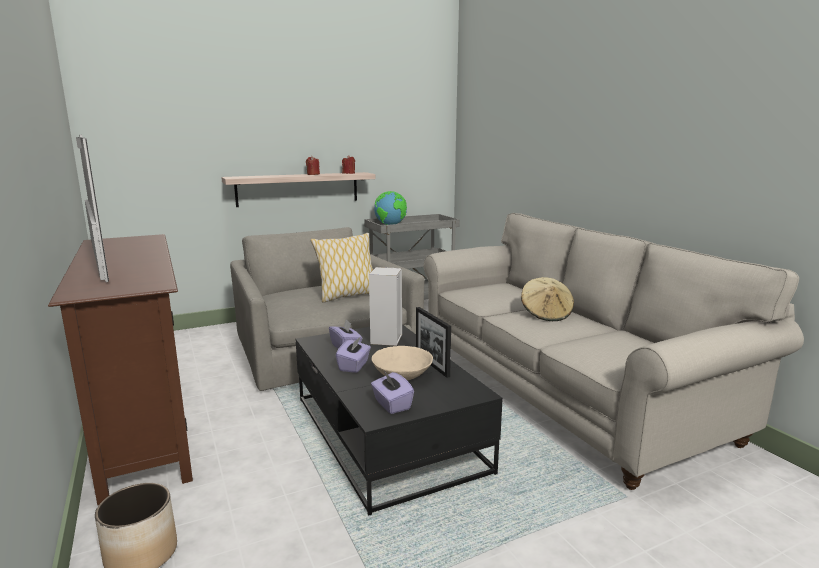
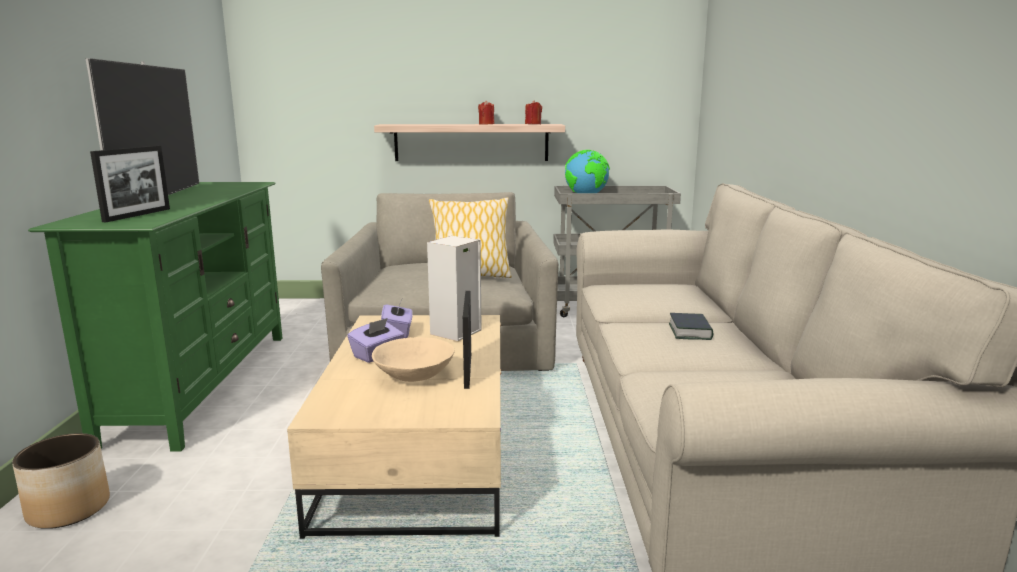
camera: 25 degrees right, 0 degrees up
(127, 278) = (137, 215): none -> picture frame
(144, 423) = (202, 384): brown tv stand -> green tv stand
(388, 434) = (420, 453): black coffee table -> beige coffee table
(391, 404) = (356, 405): purple tissue box -> none
(546, 314) = (690, 331): beige hat -> book

